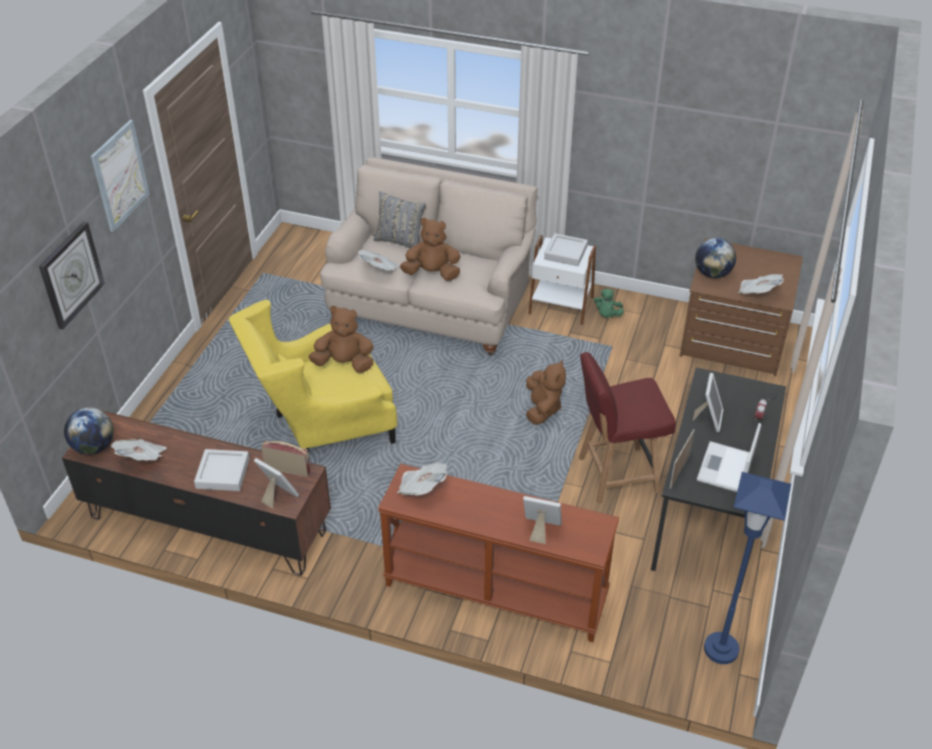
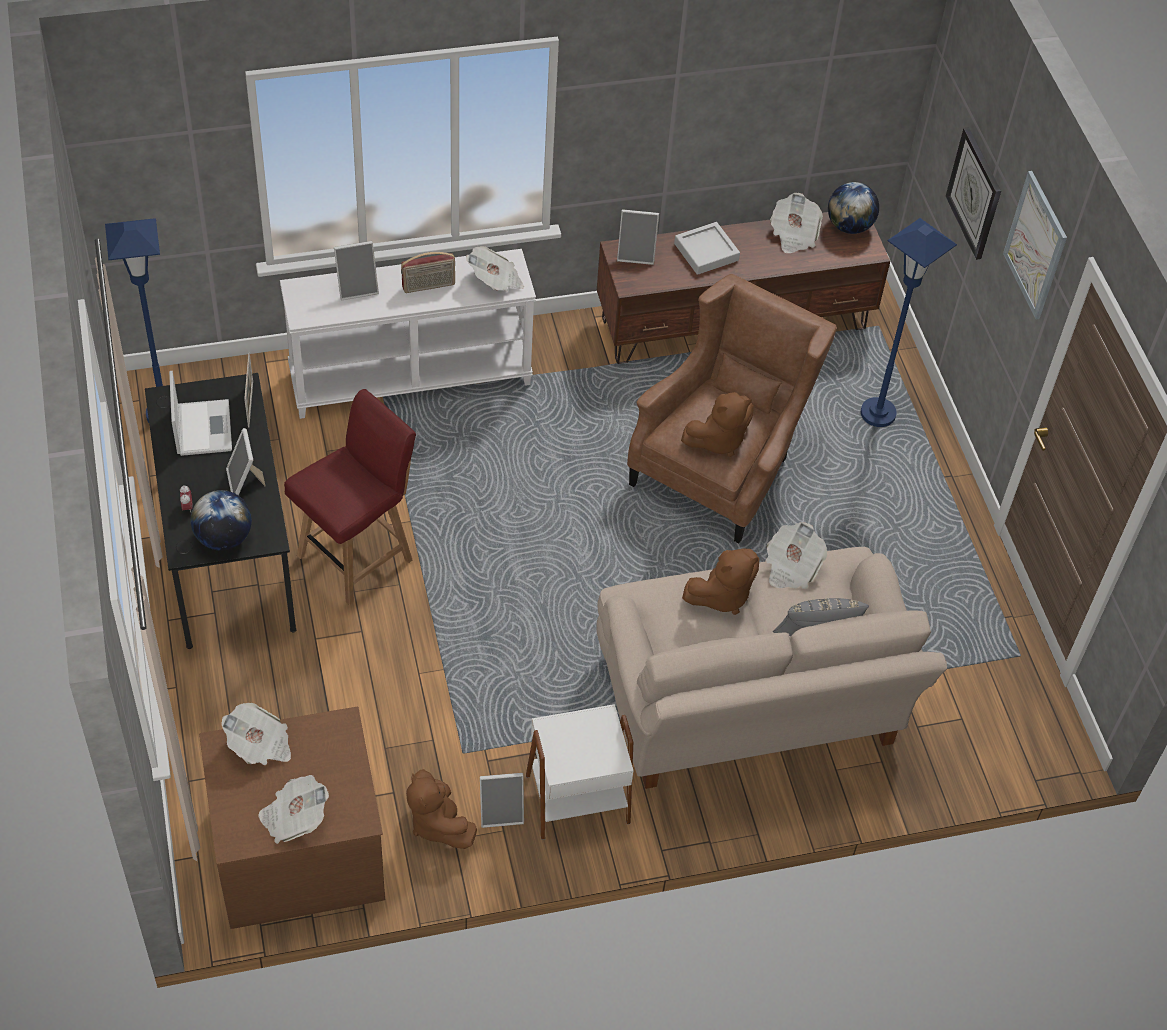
camera: 145 degrees right, 10 degrees up
(185, 417) = (878, 414): none -> blue floor lamp
(288, 469) = (651, 280): radio -> radio (428, 286)
(322, 429) = (721, 466): yellow armchair -> brown armchair
(494, 591) = (411, 377): brown console table -> white console table
(542, 409) = (494, 608): brown plush toy -> brown plush toy (438, 823)
(565, 253) = (583, 748): grey tray -> none
(607, 315) = (501, 812): green plush toy -> picture frame
(712, 274) = (338, 755): globe -> globe (224, 538)
(751, 258) = (294, 818): none -> newspaper

